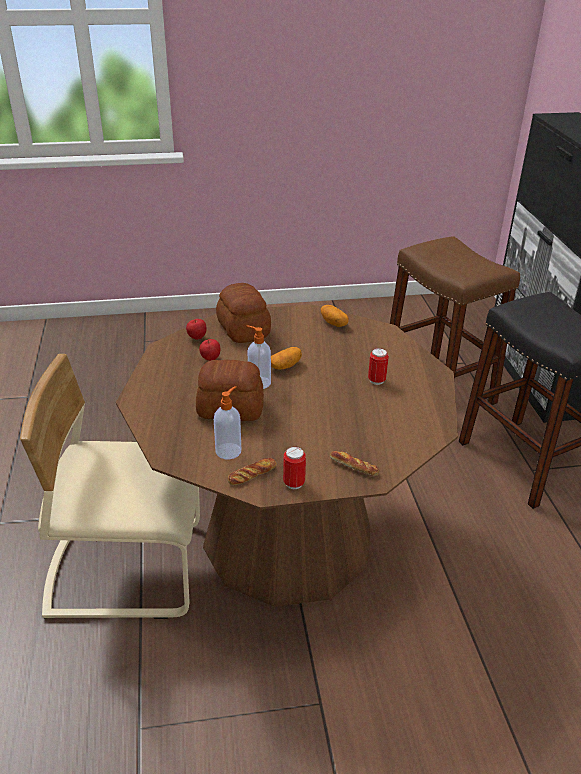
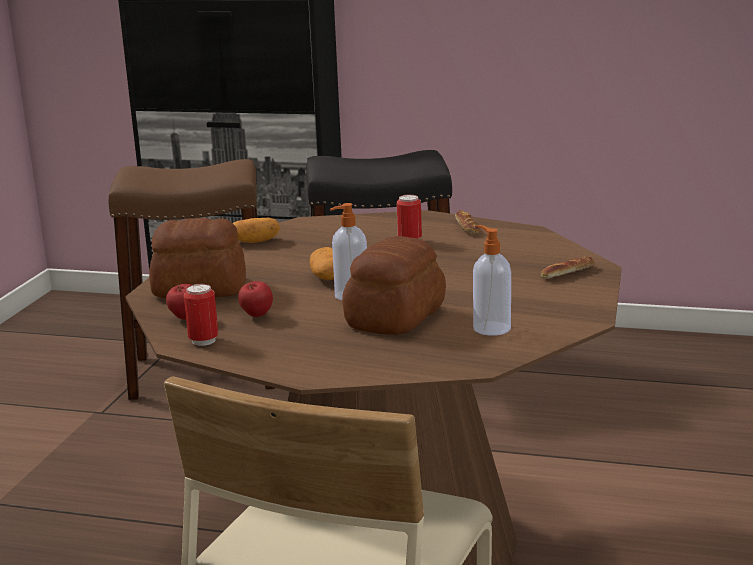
camera: 65 degrees left, 15 degrees down
(252, 474) = (549, 321): bread -> bread (466, 227)
(294, 483) = (580, 303): can -> can (203, 341)

